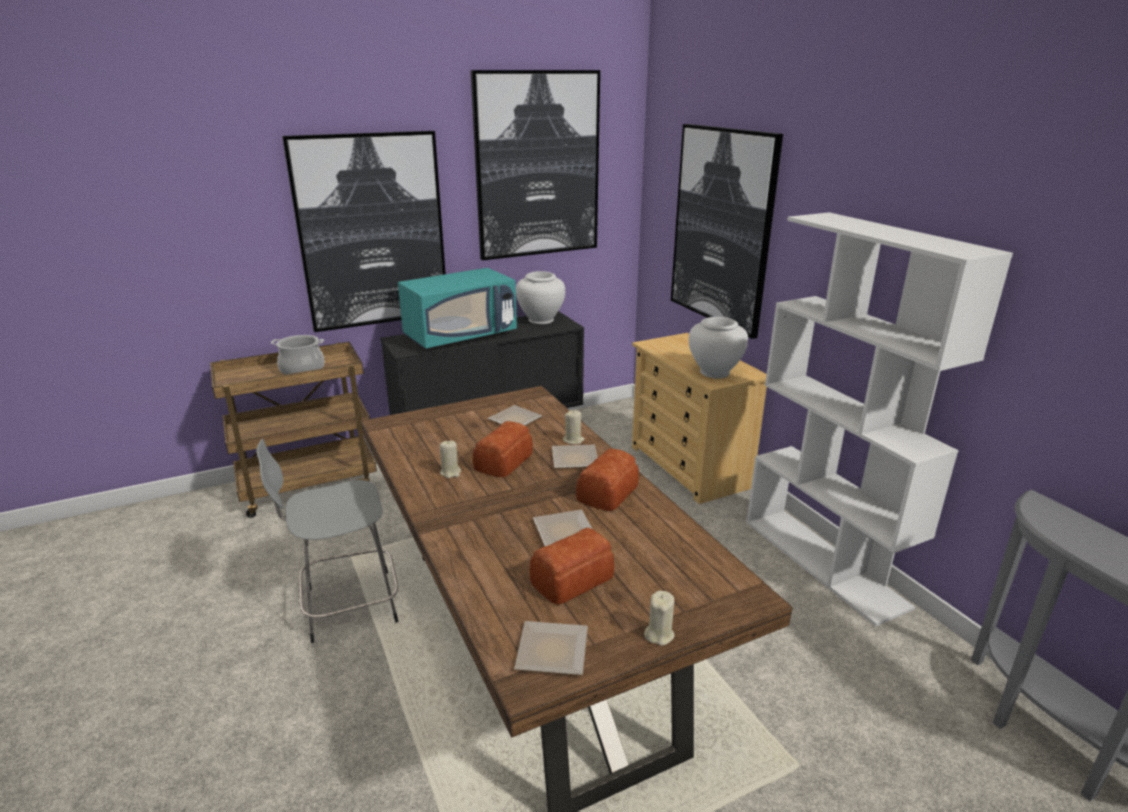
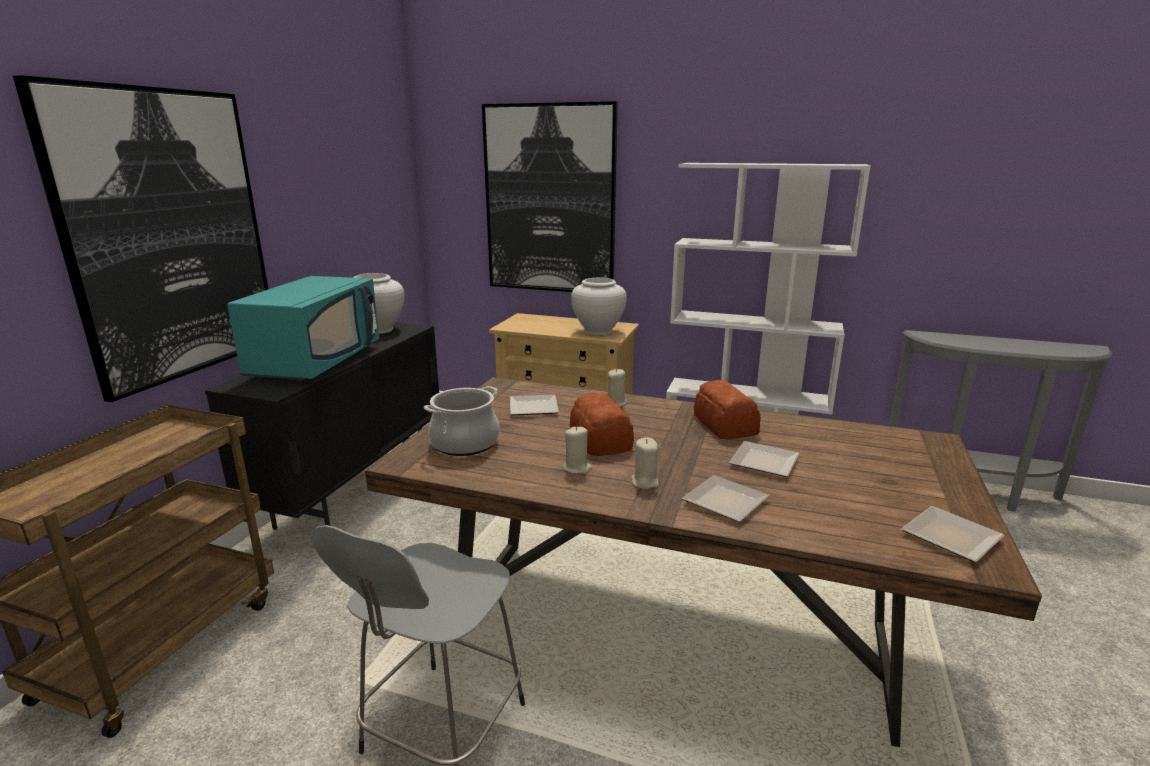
camera: 45 degrees left, 5 degrees down
(302, 370) = (137, 458): cooking pot -> cooking pot (465, 443)
(537, 166) = (336, 150): picture -> none
(574, 579) = (845, 487): bread -> none
(576, 458) = (649, 414): plate -> plate (724, 500)
(659, 634) = (959, 487): beige candle -> beige candle (644, 482)

